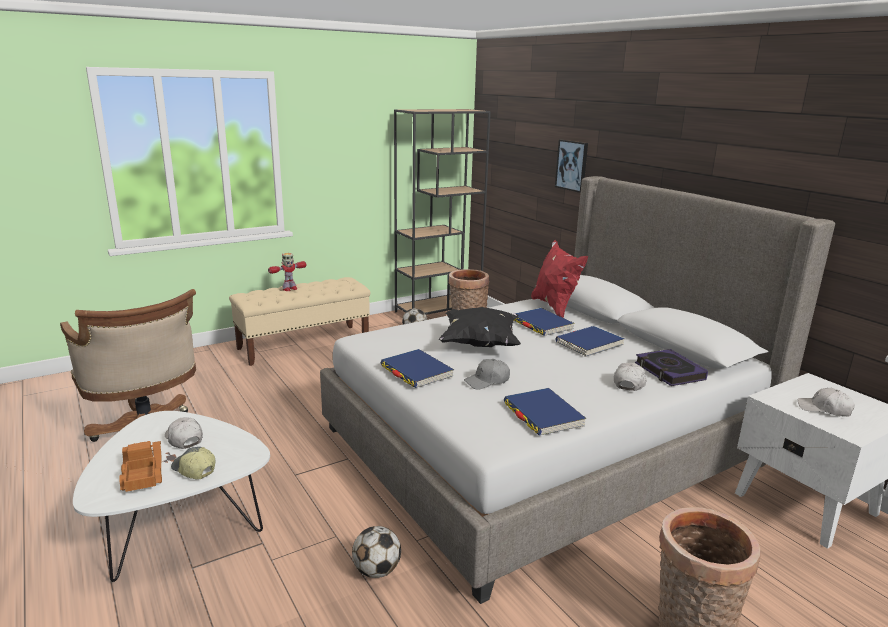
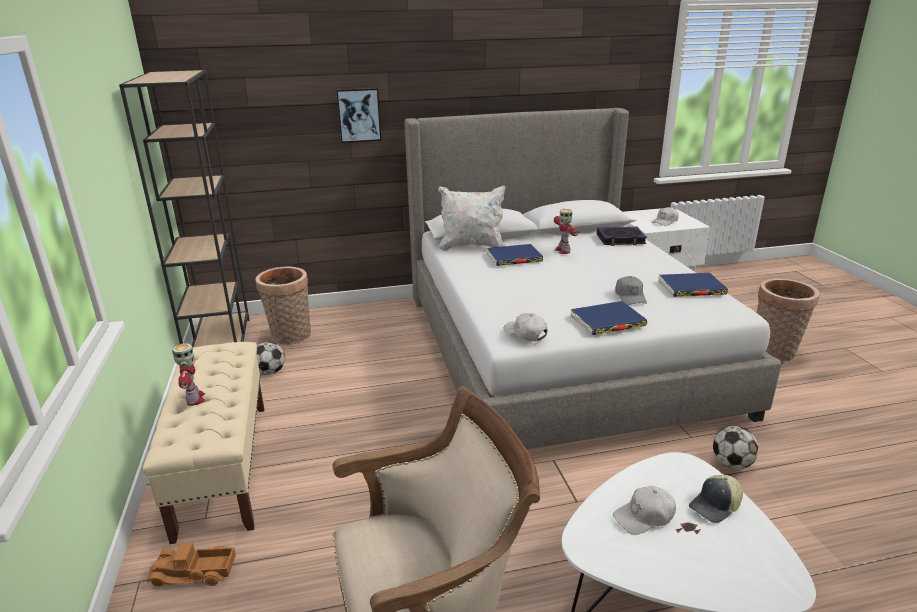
camera: 70 degrees left, 5 degrees up
(141, 473) = (727, 550): toy truck -> toy truck (193, 573)
(479, 343) = (550, 287): black pillow -> none
(555, 307) = (472, 247): red pillow -> white pillow
(589, 344) = (563, 250): blue book -> toy robot
(629, 383) = (638, 253): white cap -> white cap (525, 333)

